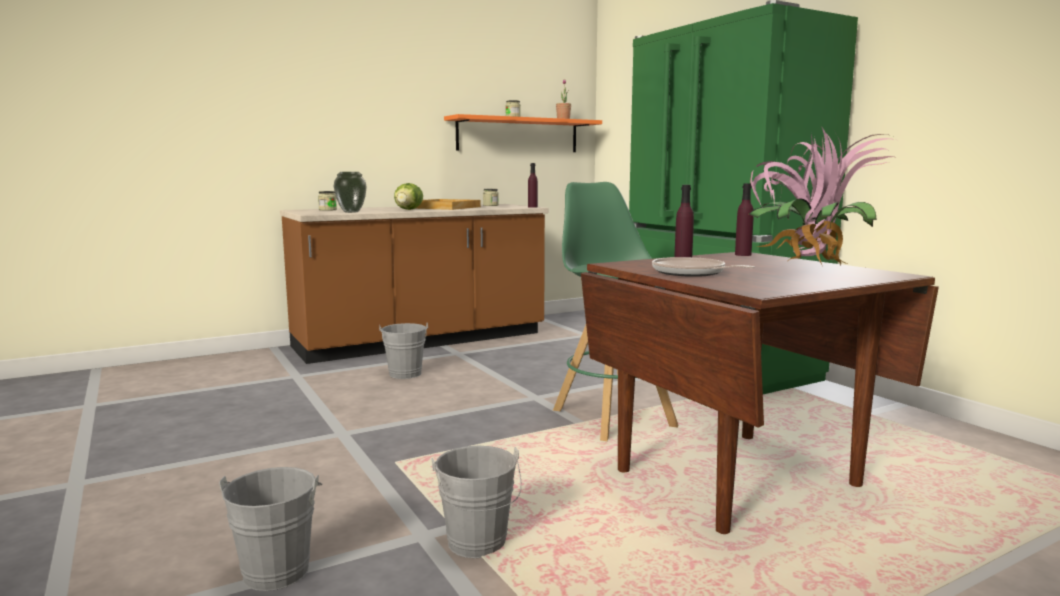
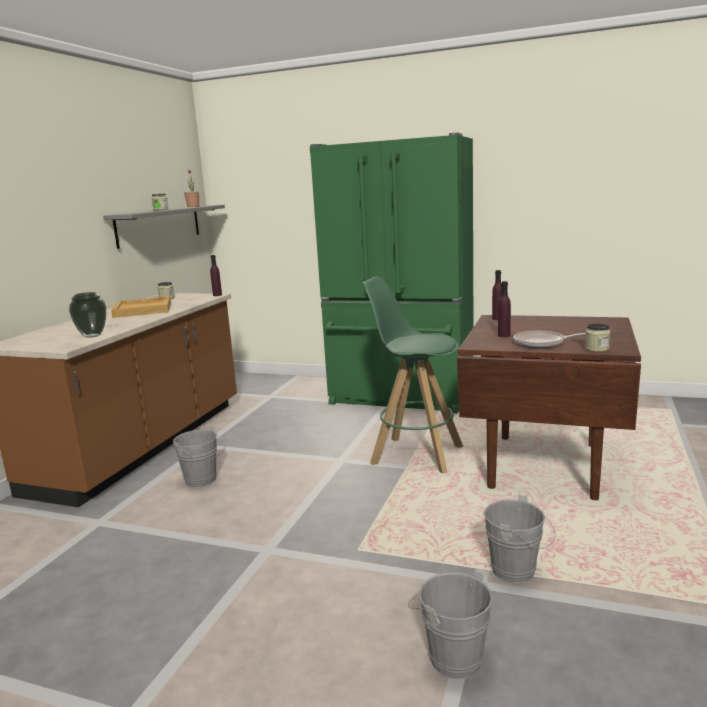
camera: 40 degrees left, 5 degrees up
(327, 210) = (42, 337): jar -> jar (597, 349)
(408, 209) = (128, 320): lettuce -> none
(518, 135) = (159, 225): orange shelf -> grey shelf
(808, 271) = (575, 326): potted plant -> none

